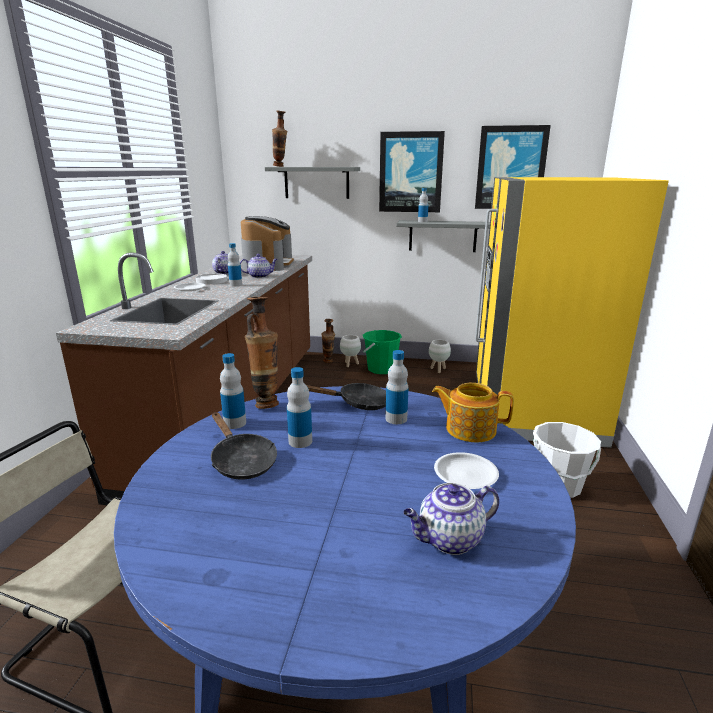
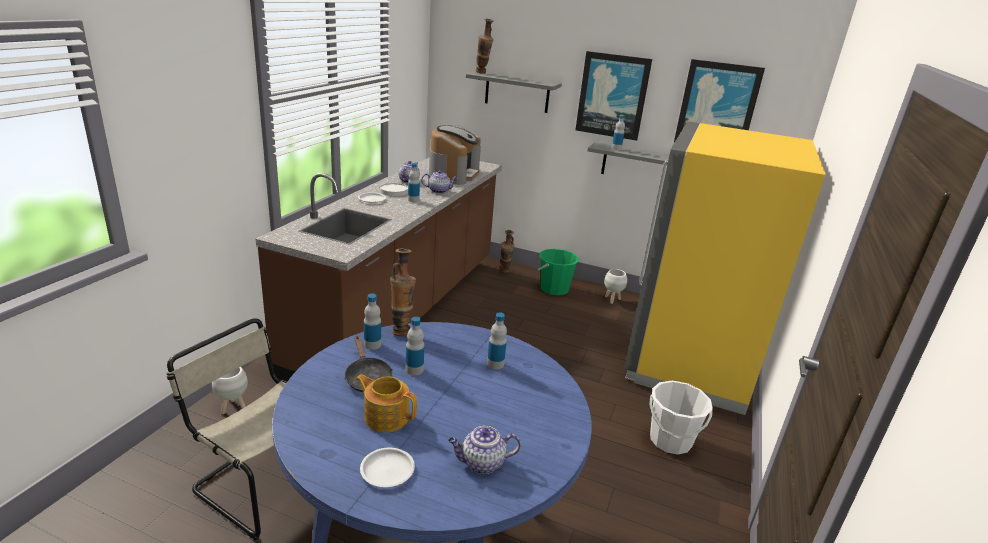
camera: 10 degrees right, 5 degrees up
(350, 364) = (525, 278): white planter -> white planter (233, 408)
(358, 403) = (473, 344): black frying pan -> none
(465, 474) = (520, 420): white plate -> white plate (387, 470)
(469, 429) = (547, 384): teapot -> teapot (386, 417)

